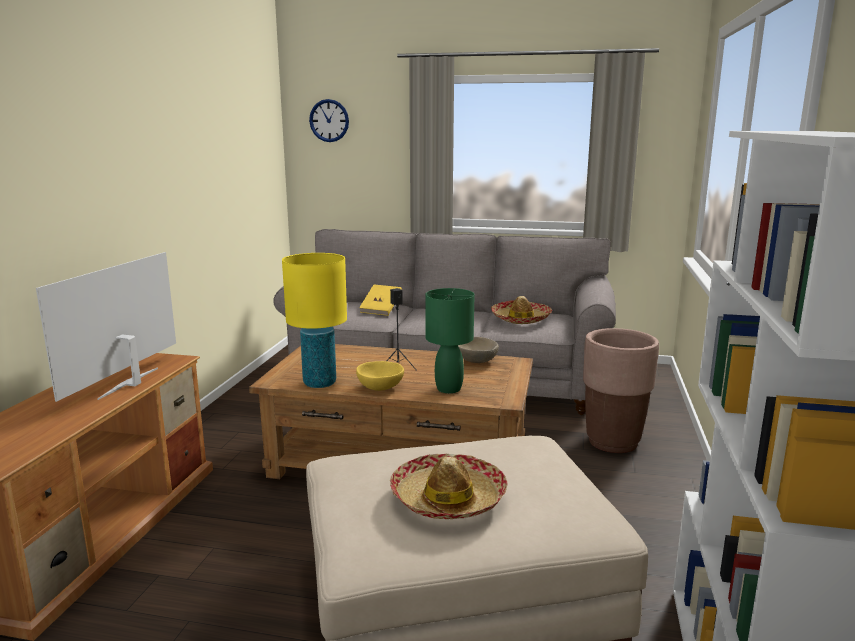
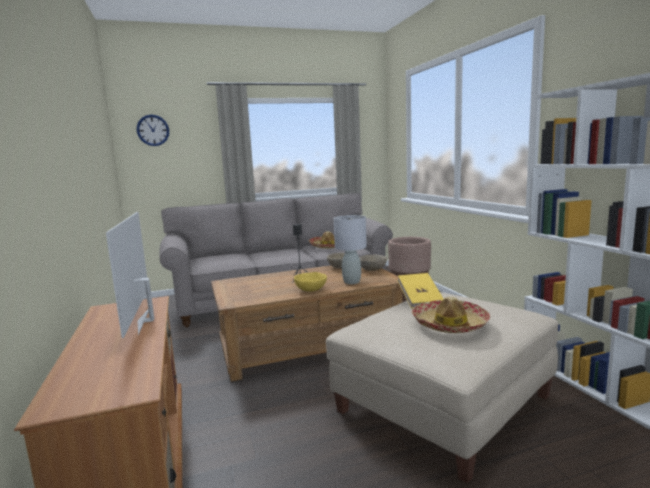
camera: 30 degrees left, 5 degrees down
(319, 383) = (266, 297): yellow table lamp -> none
(381, 310) = (233, 256): yellow book -> yellow book (420, 301)
(448, 389) = (351, 282): green table lamp -> grey table lamp
(509, 376) = (372, 269): none -> beige bowl

